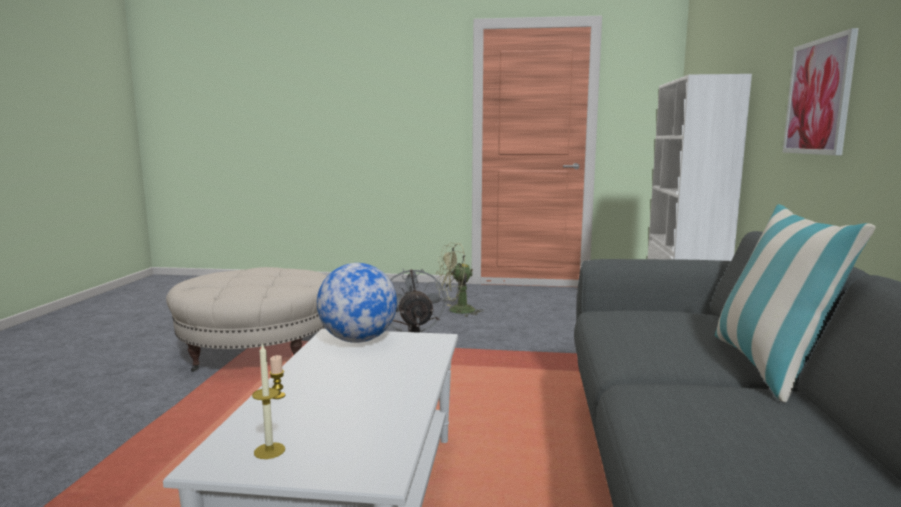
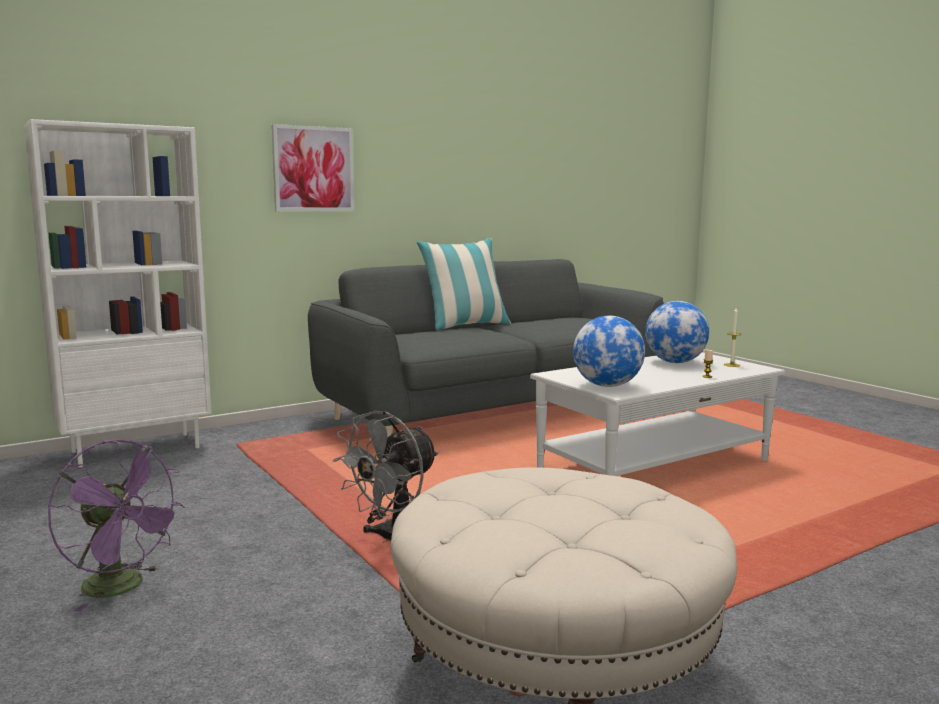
camera: 130 degrees left, 0 degrees up
(362, 419) = (675, 362): none -> globe
(456, 311) = (123, 588): green fan -> purple fan

